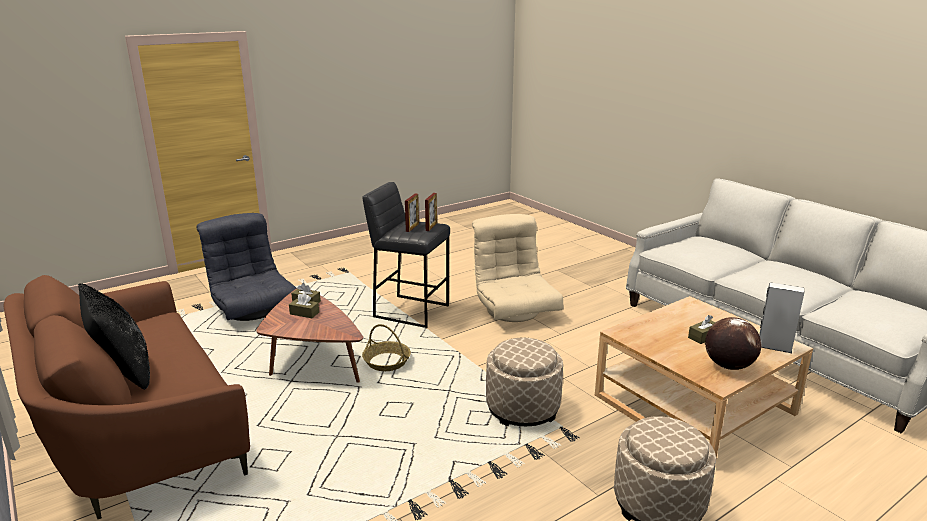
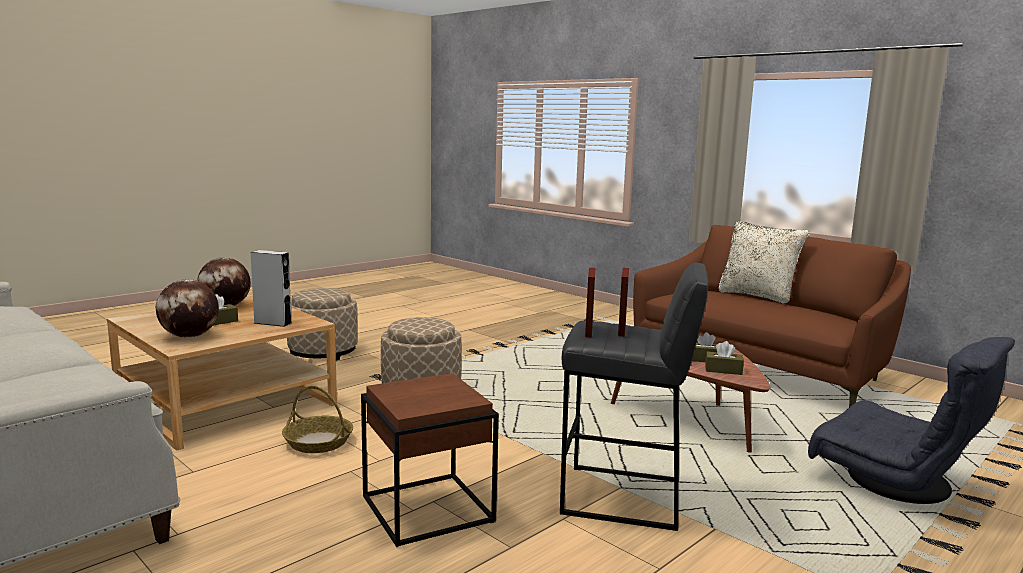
camera: 170 degrees right, 10 degrees down
(124, 373) = (757, 297): black pillow -> beige pillow
(387, 362) = (596, 423): basket -> basket (318, 442)
(514, 311) = (427, 510): beige armchair -> brown side table
(702, 316) = (190, 336): none -> globe
(774, 347) = (150, 317): grey speaker -> grey speaker (272, 323)

